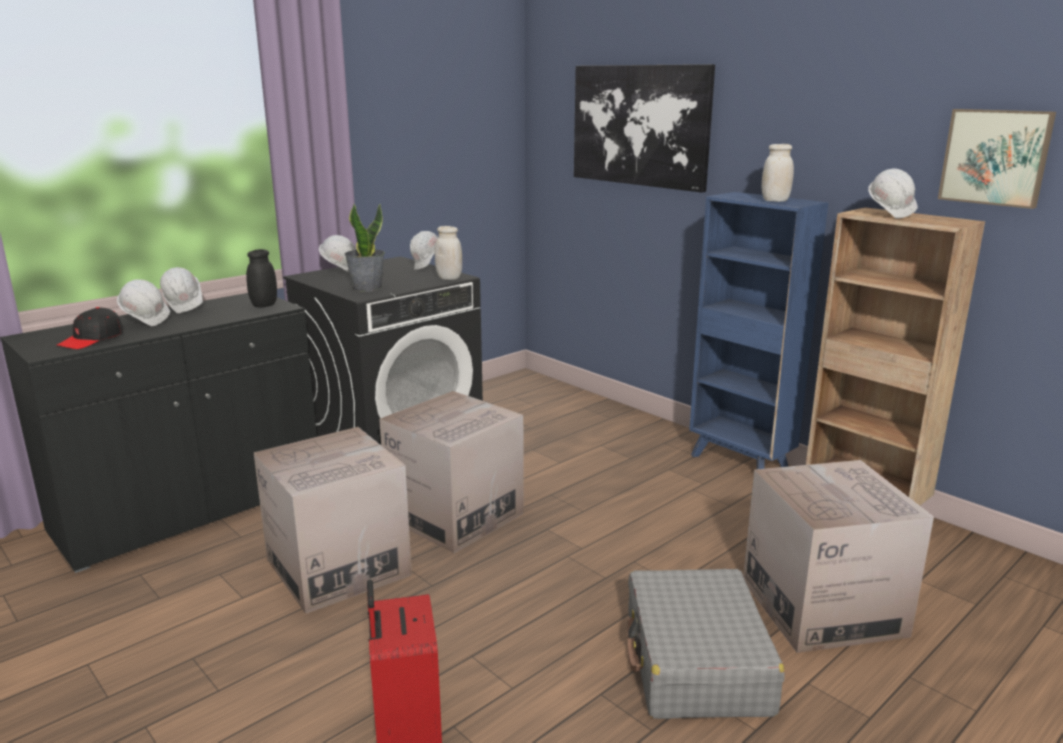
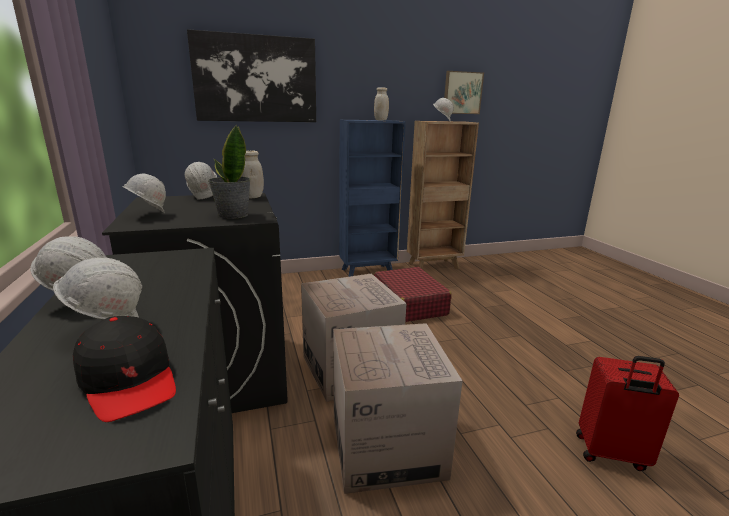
camera: 65 degrees left, 0 degrees up
(264, 305) = (166, 260): black jar -> none
(669, 518) = (409, 304): none -> red suitcase
(696, 663) = (542, 338): grey suitcase -> none
(822, 607) = (505, 298): cardboard box -> none

